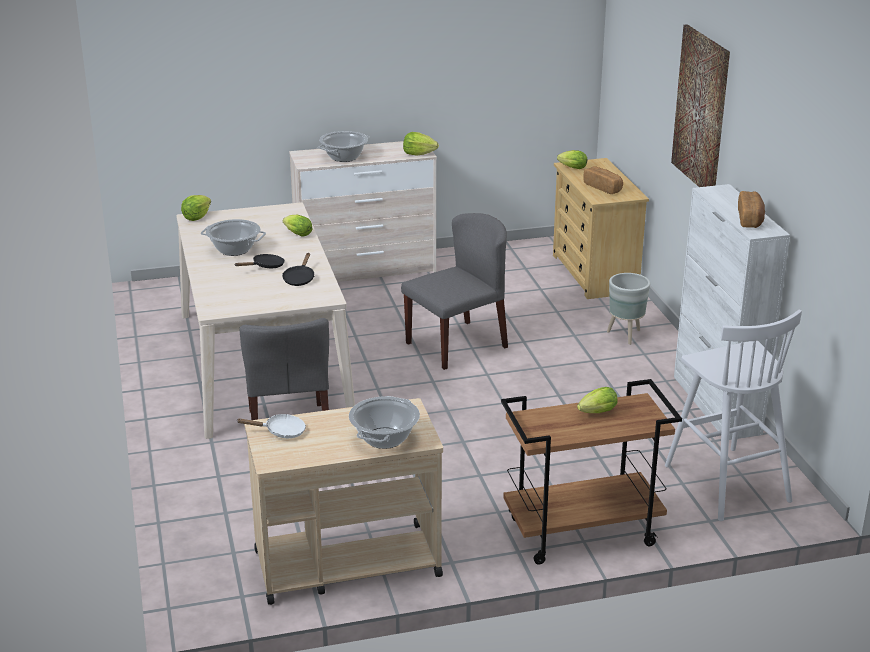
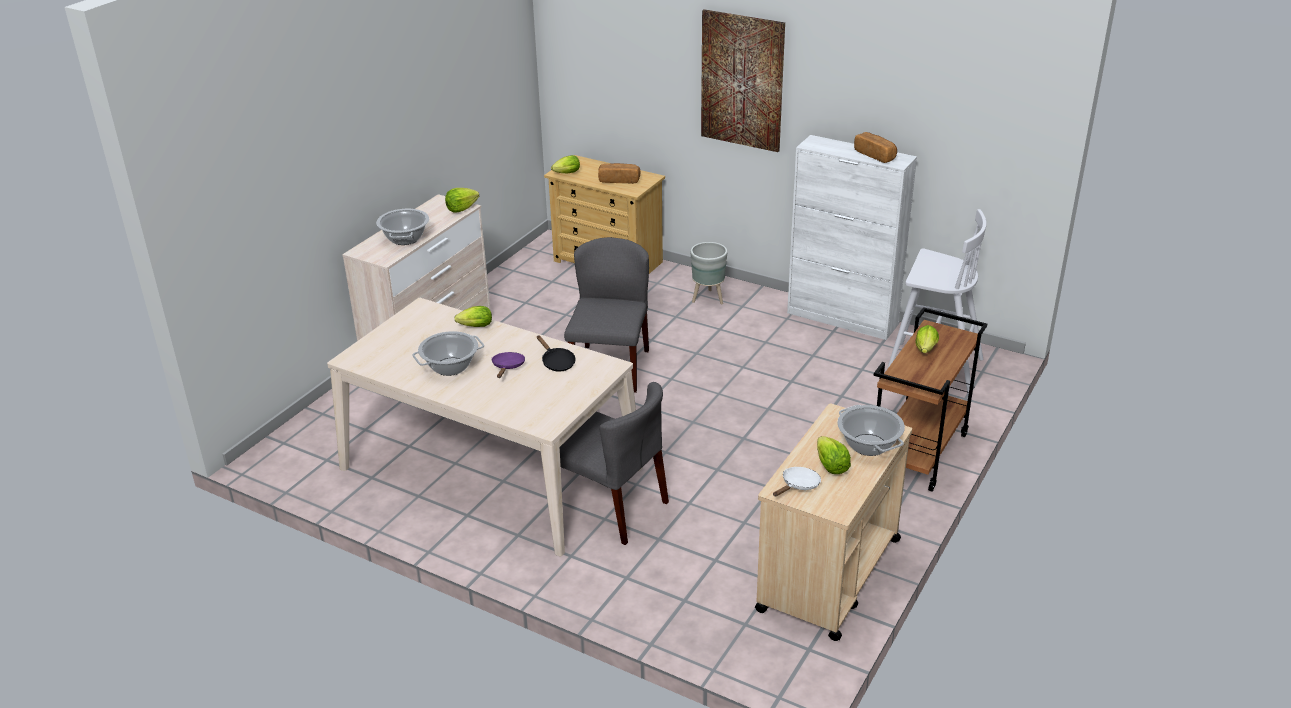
camera: 45 degrees left, 5 degrees up
(197, 217) = (352, 355): lettuce -> lettuce (830, 466)
(265, 266) = (508, 367): black frying pan -> purple frying pan

